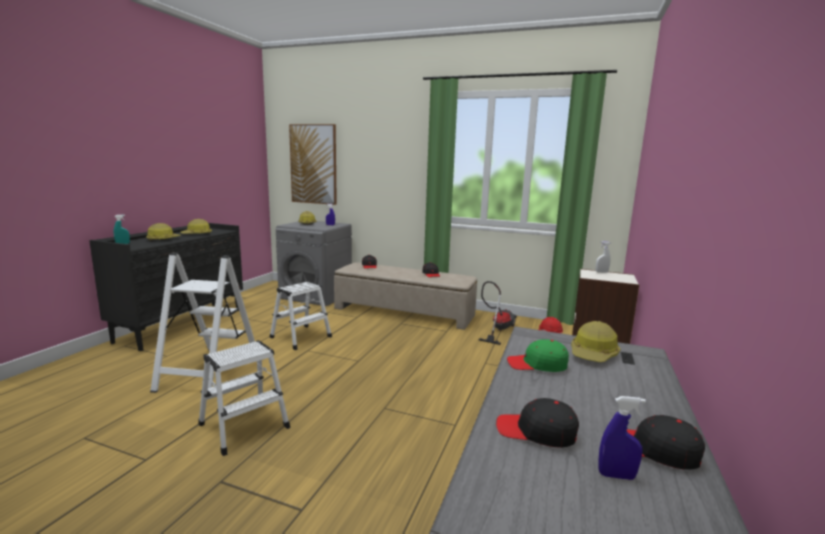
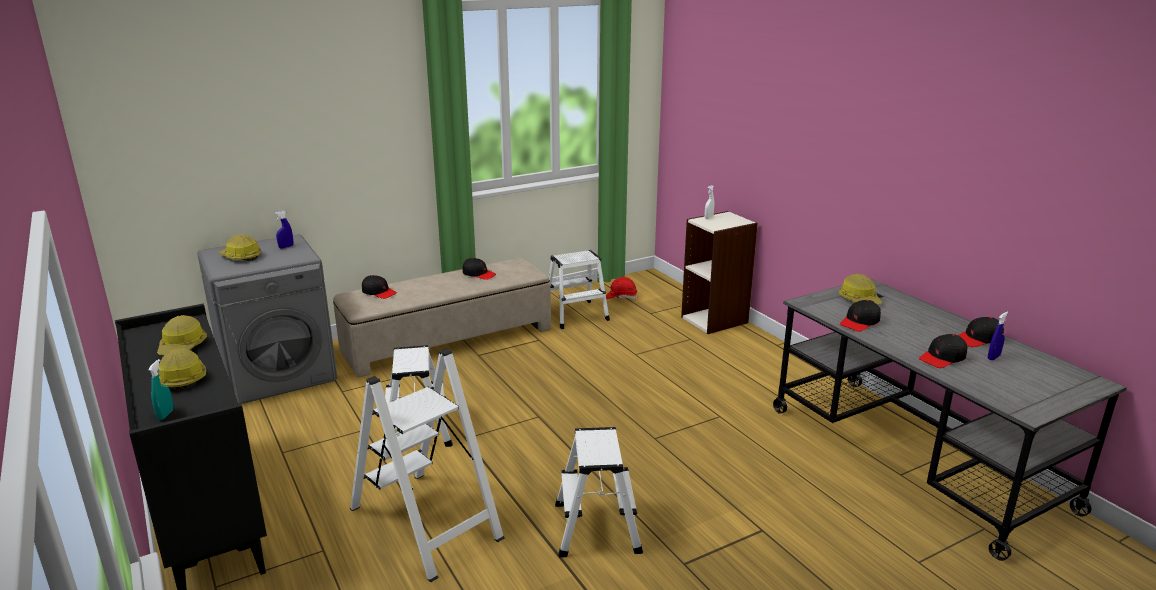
camera: 50 degrees left, 10 degrees up
(313, 164) = (199, 143): picture -> none
(497, 329) = (576, 314): vacuum cleaner -> white step ladder
(537, 365) = (860, 322): green cap -> black cap

